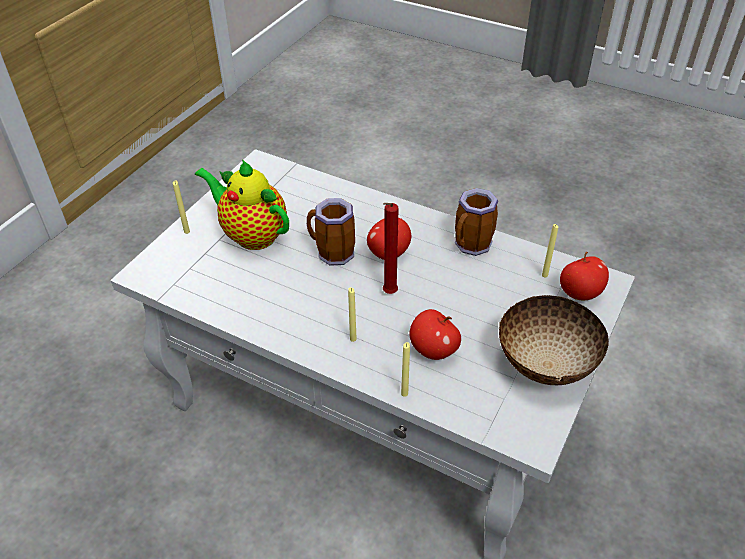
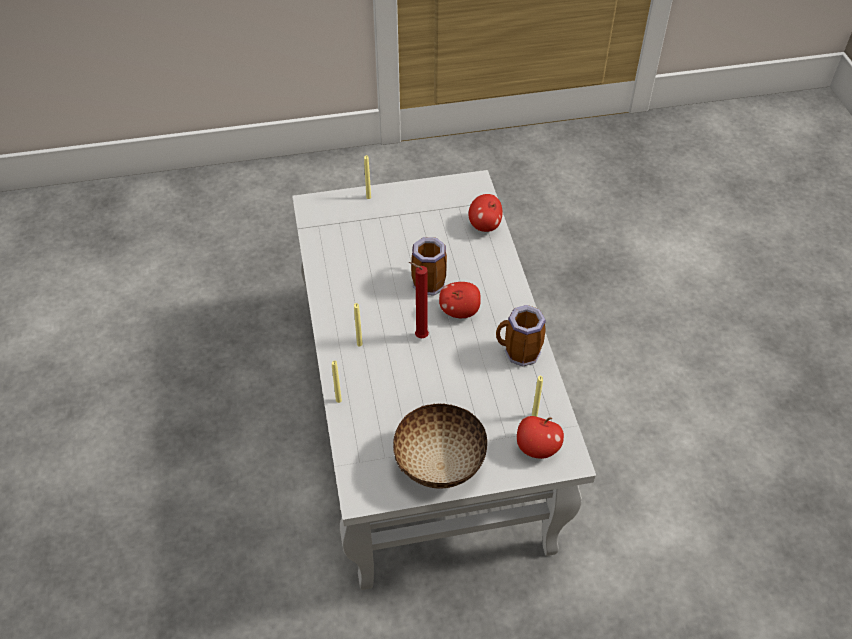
camera: 50 degrees right, 5 degrees up
(251, 234) = (400, 229): teapot -> none
(433, 350) = (391, 393): apple -> apple (484, 225)

